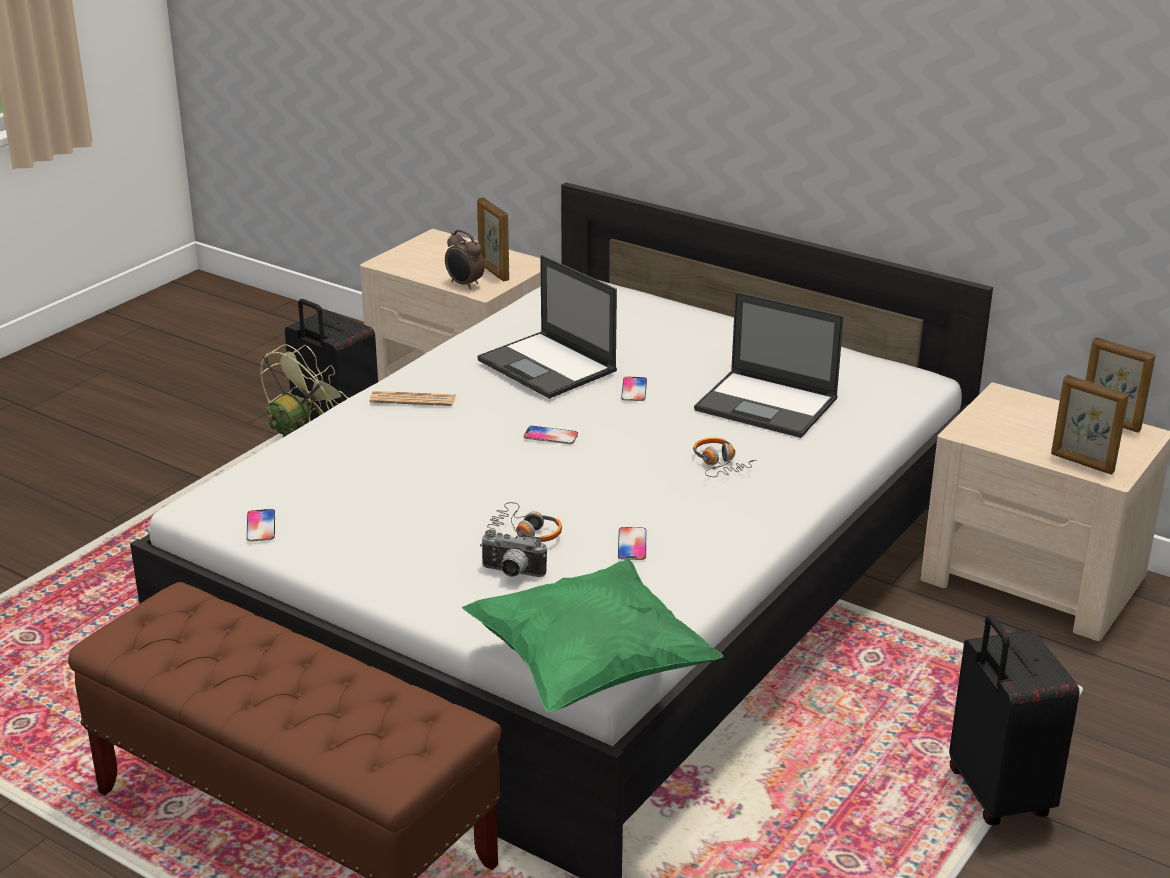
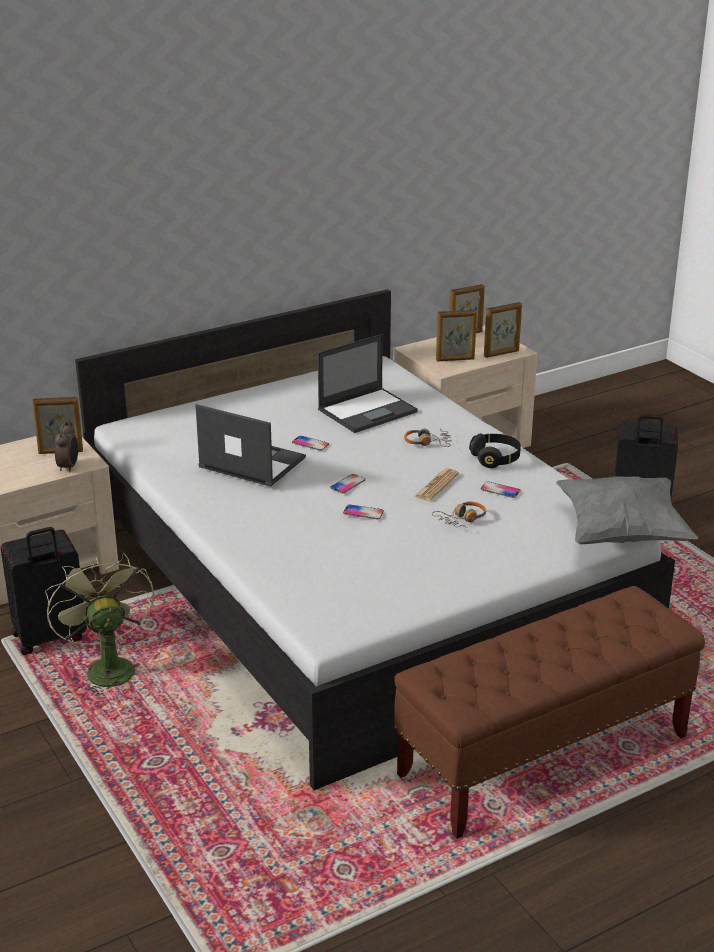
camera: 65 degrees left, 0 degrees up
(261, 526) = (380, 613): phone -> phone (363, 513)
(413, 400) = (245, 522): newspaper -> newspaper (436, 485)
(464, 284) = (69, 467): alarm clock -> alarm clock turned 60 degrees counterclockwise
(511, 573) = (508, 534): camera -> none
(548, 366) = (251, 462): laptop -> laptop turned 135 degrees counterclockwise
(590, 668) = (622, 533): green pillow -> grey pillow
(722, 523) = (495, 459): none -> black headphones
(1012, 432) = (455, 359): none -> picture frame

